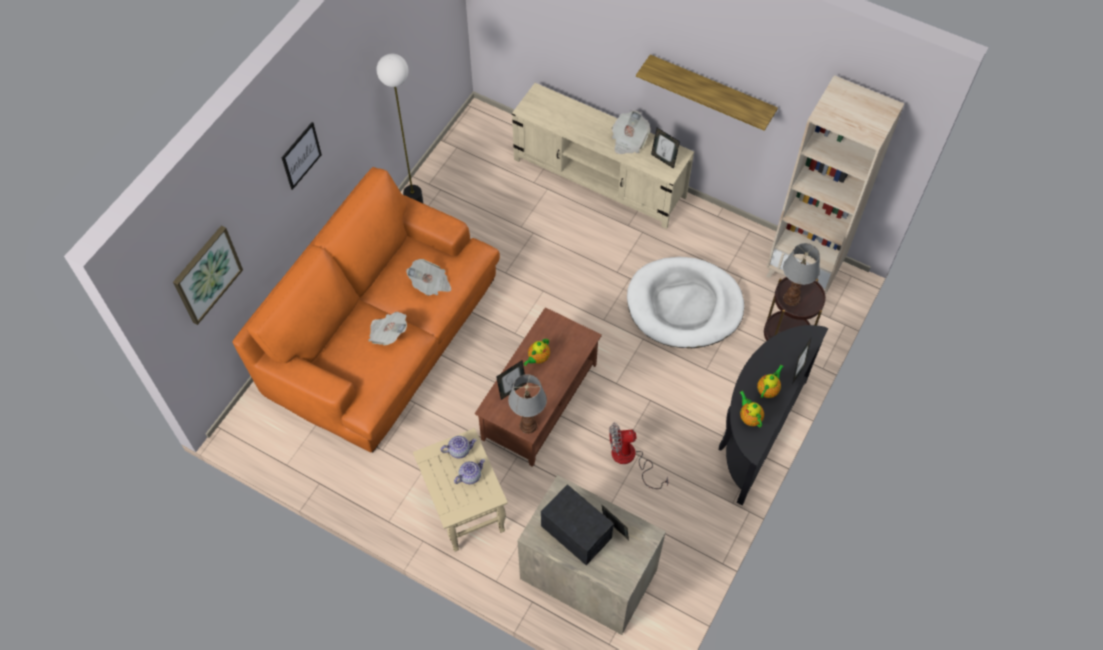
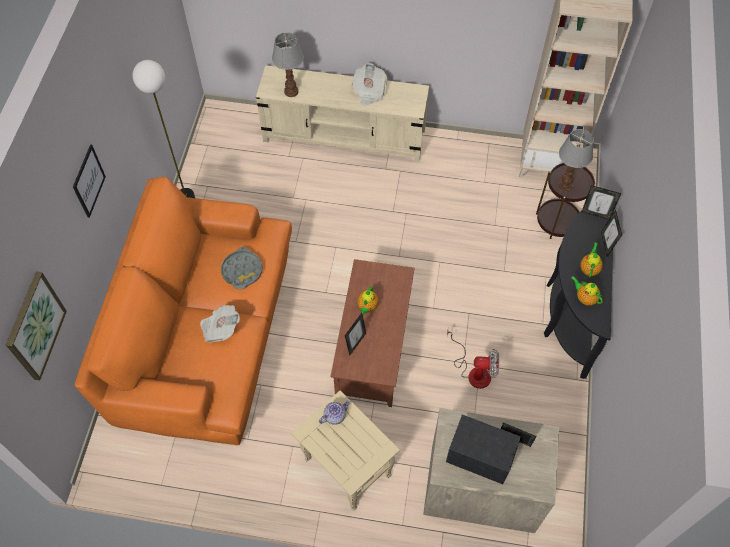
camera: 20 degrees left, 0 degrees up
(430, 284) = (242, 271): newspaper -> grey tray
(470, 475) = (355, 436): teapot -> none
(528, 425) = (384, 370): table lamp -> table lamp (291, 91)
(630, 459) = (474, 371): fan -> fan turned 150 degrees counterclockwise
(663, 160) = (406, 100): picture frame -> picture frame (596, 214)
(684, 305) = (462, 222): white dog bed -> none
(711, 91) = (440, 22): shelf -> none

